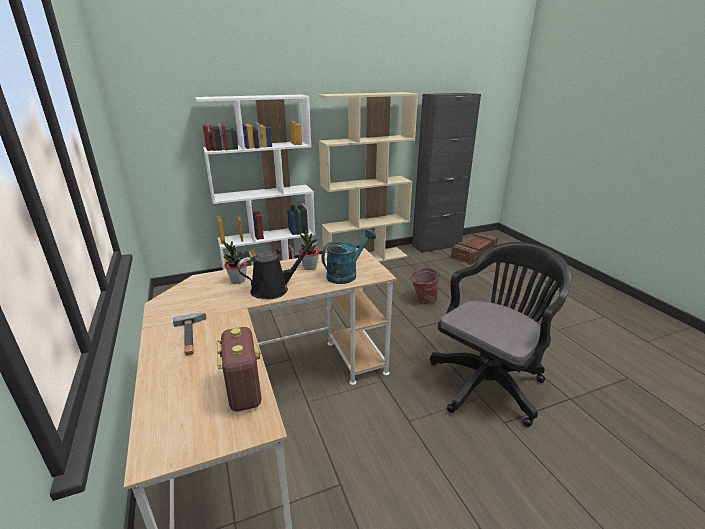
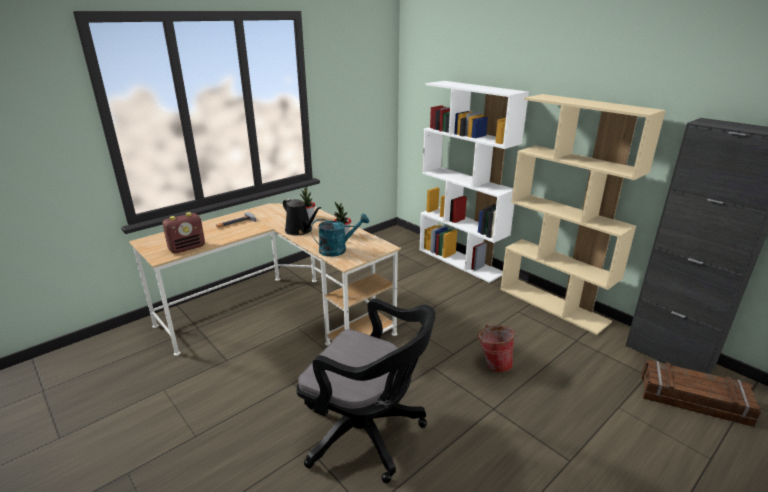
camera: 70 degrees right, 0 degrees up
(346, 274) = (338, 249): turquoise watering can -> turquoise watering can turned 45 degrees counterclockwise

